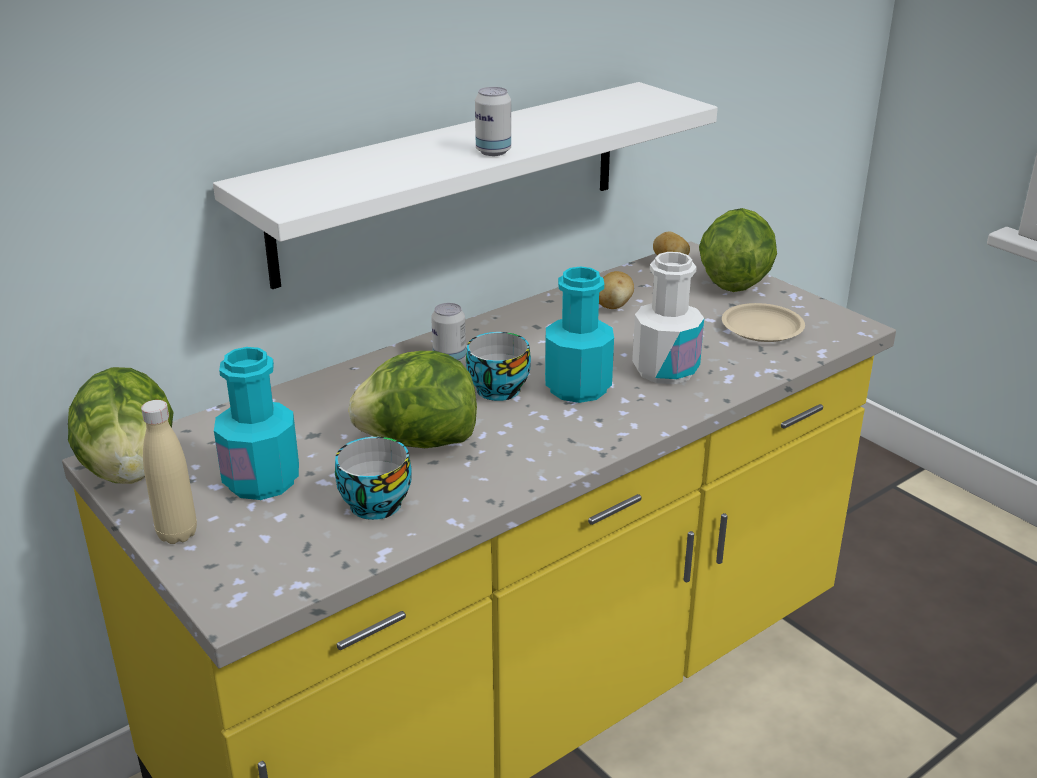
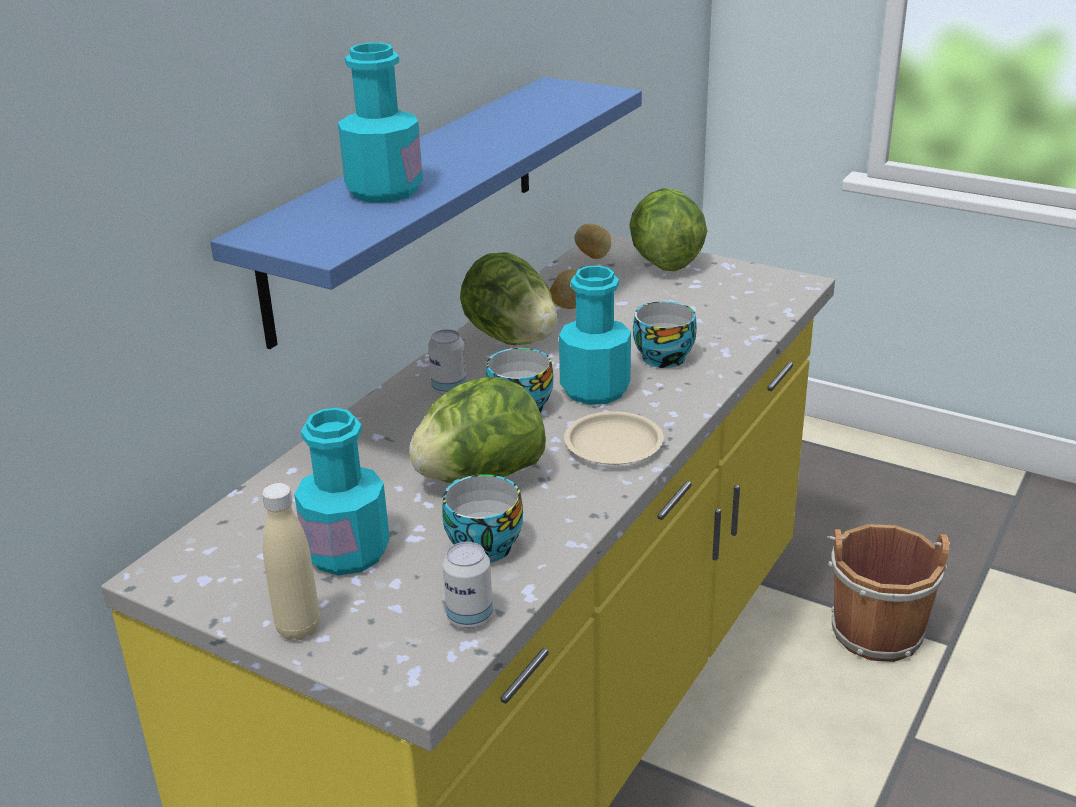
camera: 20 degrees left, 0 degrees up
(130, 469) = (191, 576): lettuce -> lettuce (511, 338)
(391, 163) = (384, 190): none -> turquoise bottle
(452, 181) = (408, 203): white shelf -> blue shelf
(493, 152) = (476, 163): can -> can (470, 617)
(665, 370) = (663, 356): white bottle -> cup
(763, 328) = (722, 300): beige plate -> beige plate (614, 445)
(887, 700) = (875, 629): none -> brown bucket

